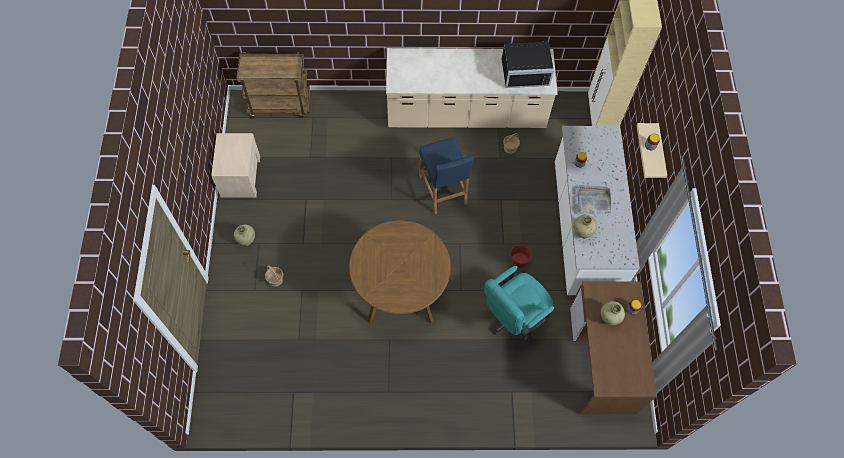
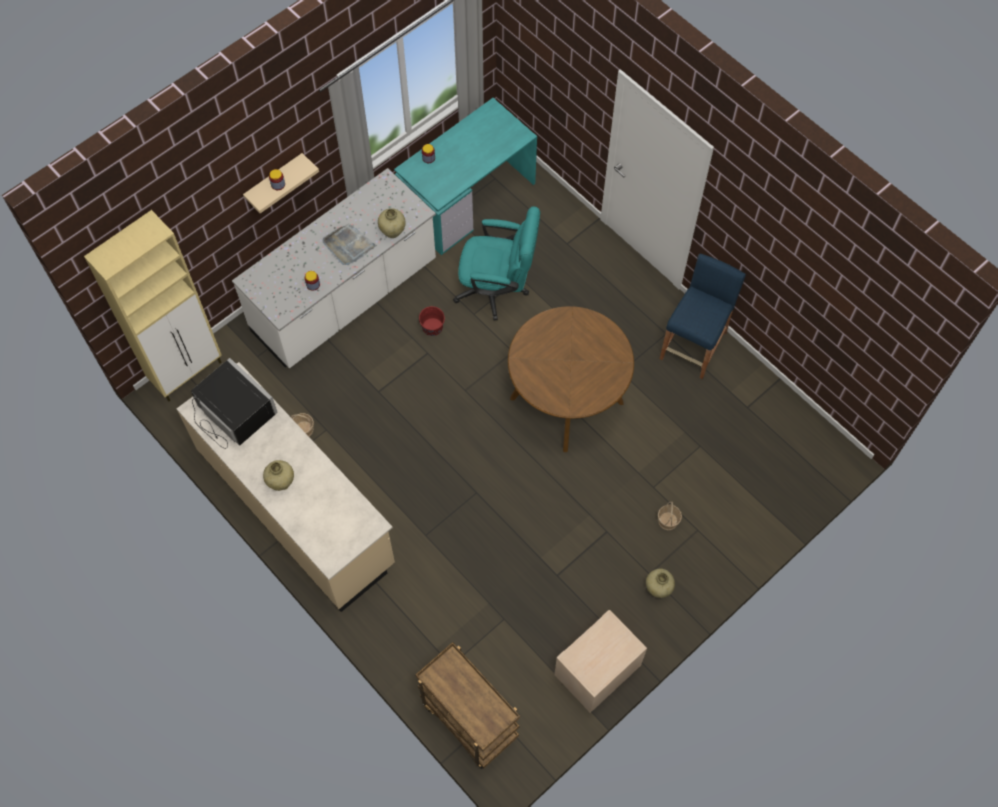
camera: 130 degrees left, 0 degrees up
(443, 190) = (417, 453): blue stool -> blue stool (694, 345)
(603, 359) = (467, 198): brown desk -> turquoise desk
(609, 318) = (454, 169): beige vase -> beige vase (281, 482)

